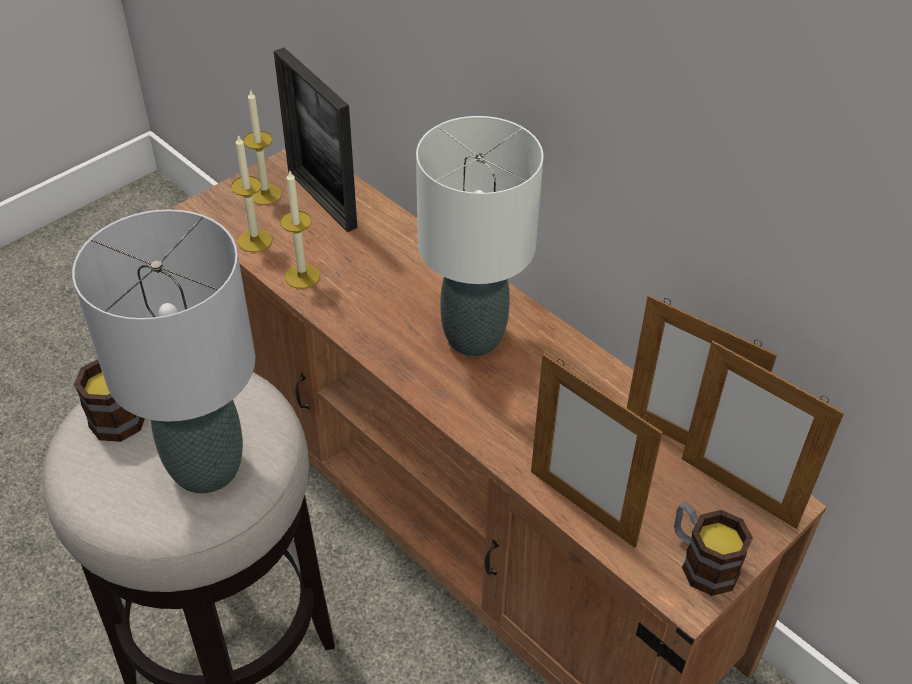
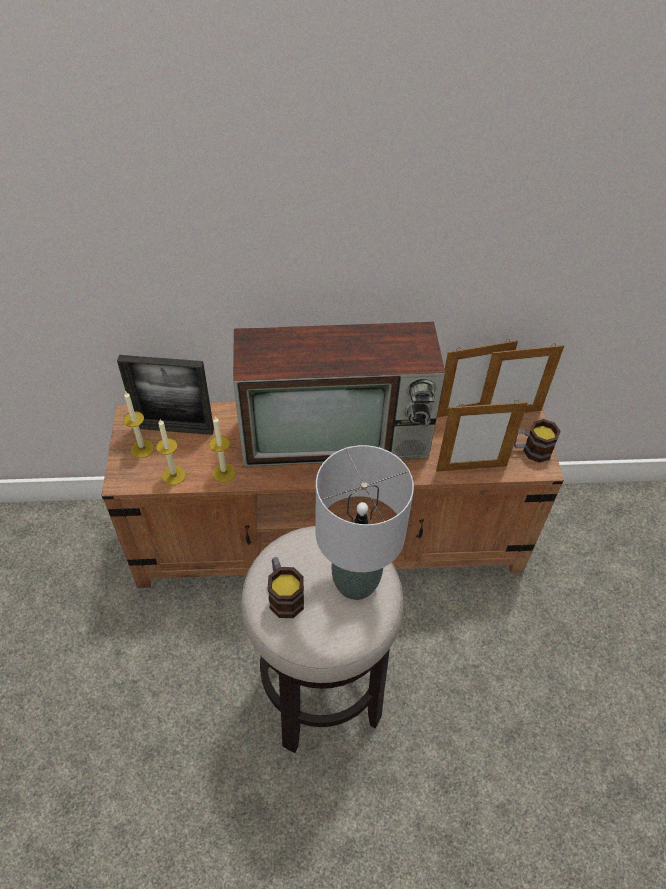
camera: 50 degrees left, 5 degrees up
(475, 337) = (338, 435): white table lamp -> television

